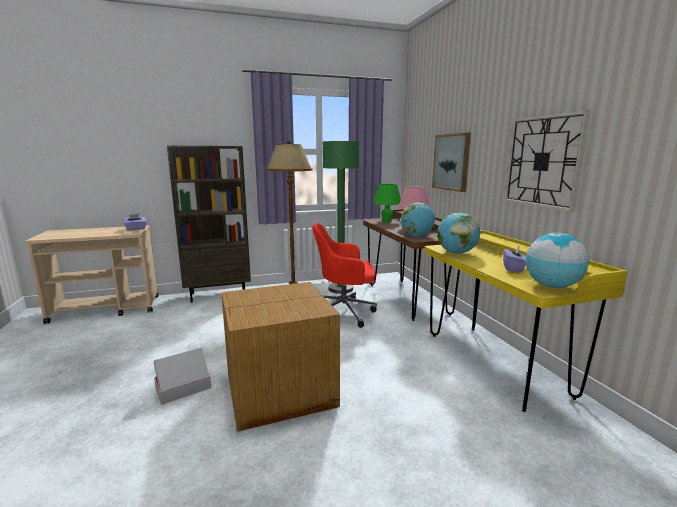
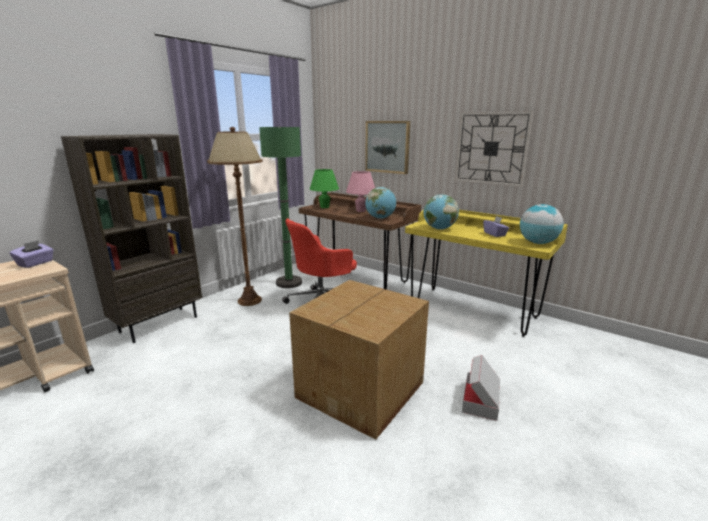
camera: 35 degrees left, 5 degrees up
(183, 388) = (269, 430): cardboard box -> cardboard box (480, 400)

